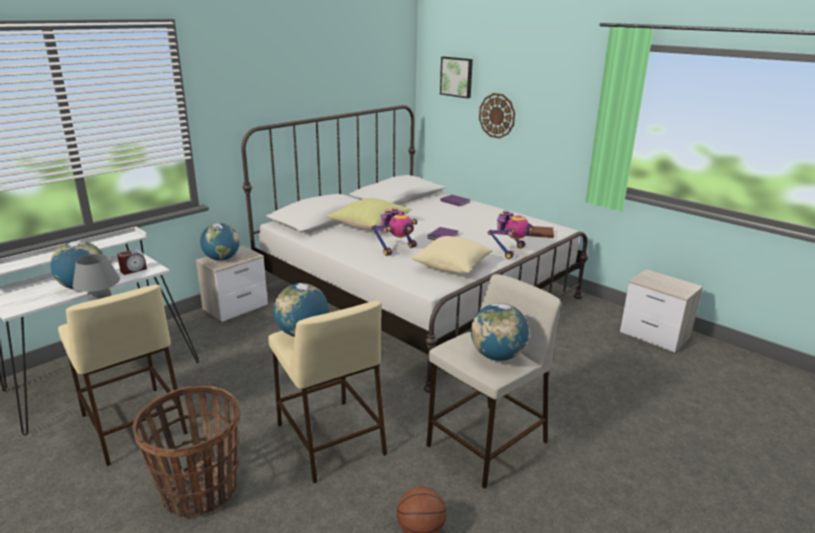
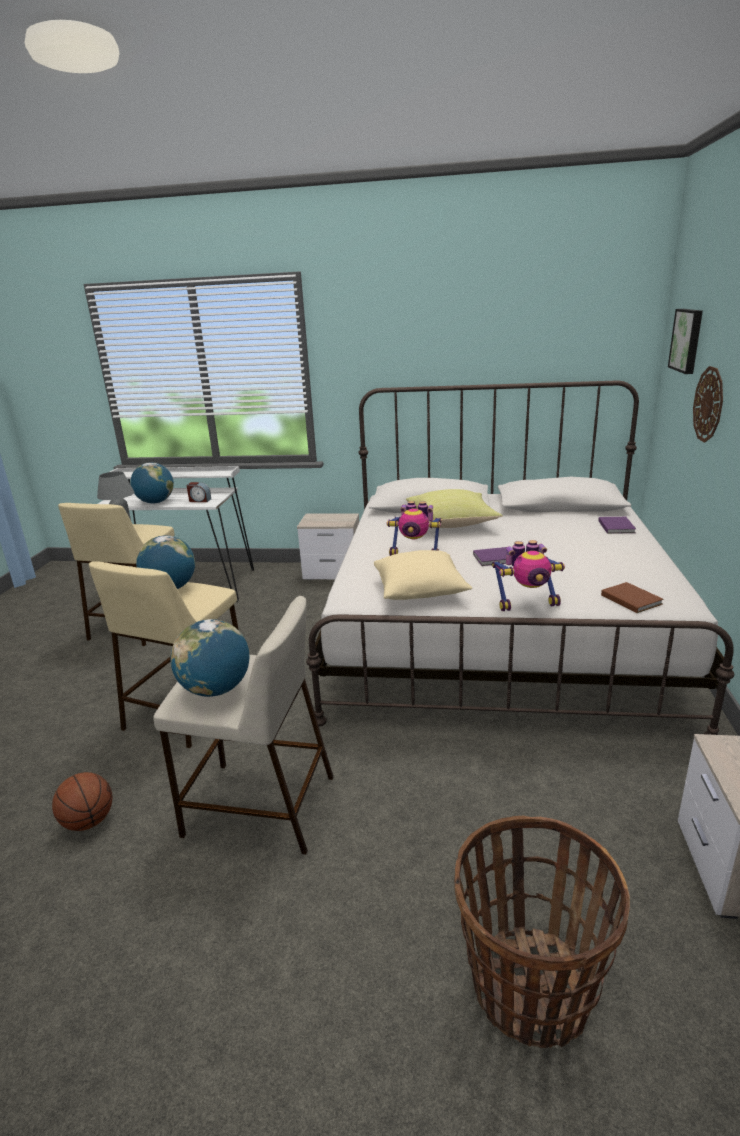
camera: 55 degrees right, 0 degrees up
(200, 491) = (80, 686): basket -> basket (530, 988)
(221, 259) = (321, 519): globe -> none

